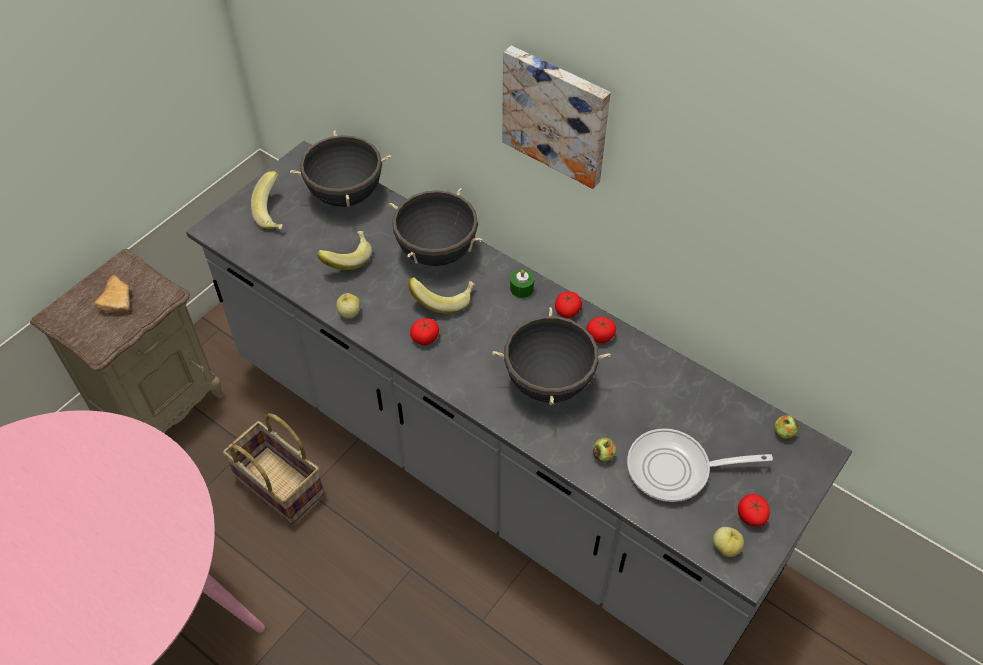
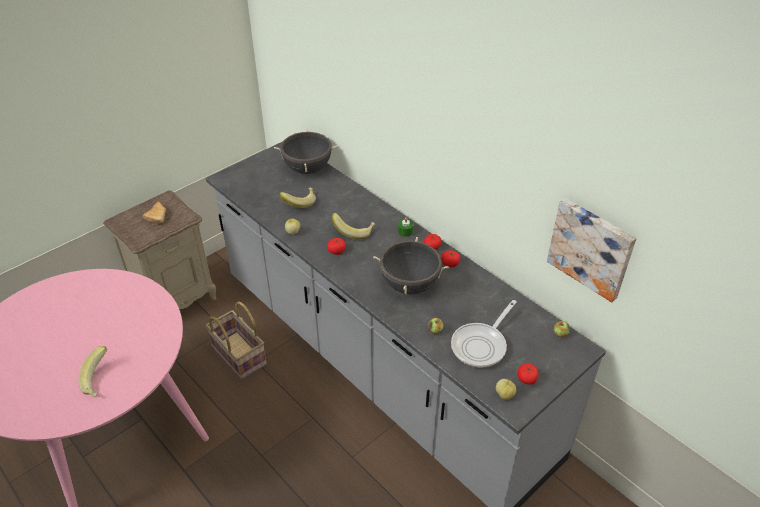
camera: 10 degrees right, 10 degrees down
(275, 214) = (261, 174): banana -> banana (99, 380)
(437, 252) = (356, 205): black cooking pot -> none
(557, 114) = (430, 110): picture -> picture (591, 248)
(675, 470) = (481, 345): frying pan -> frying pan turned 60 degrees counterclockwise

